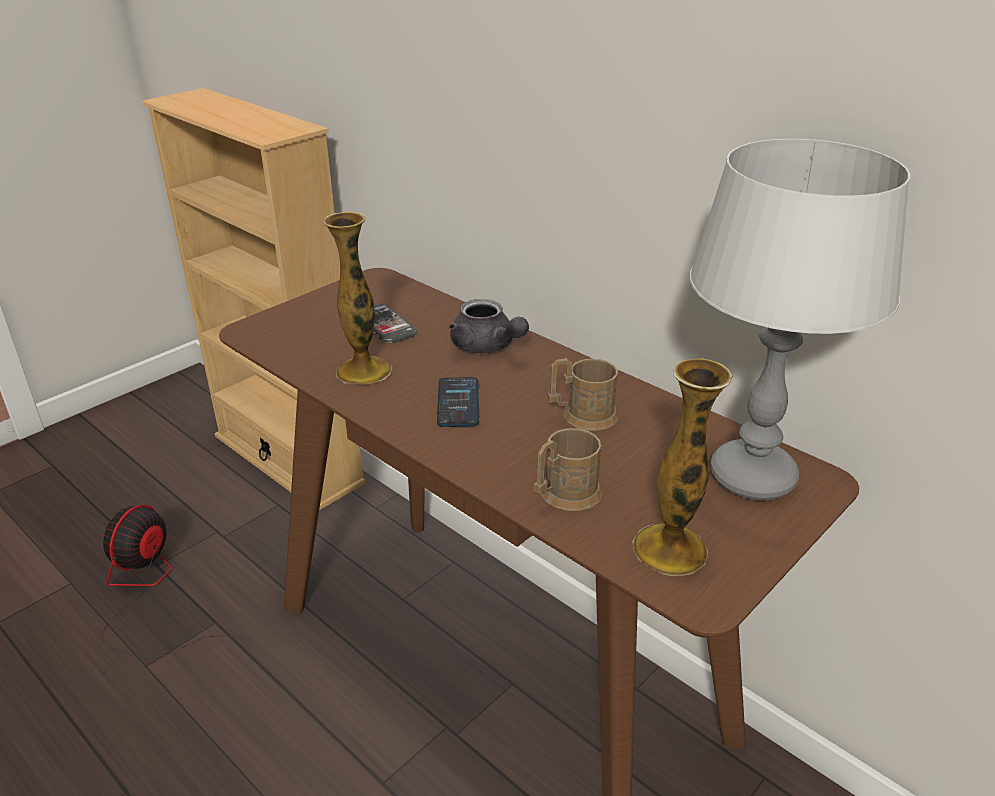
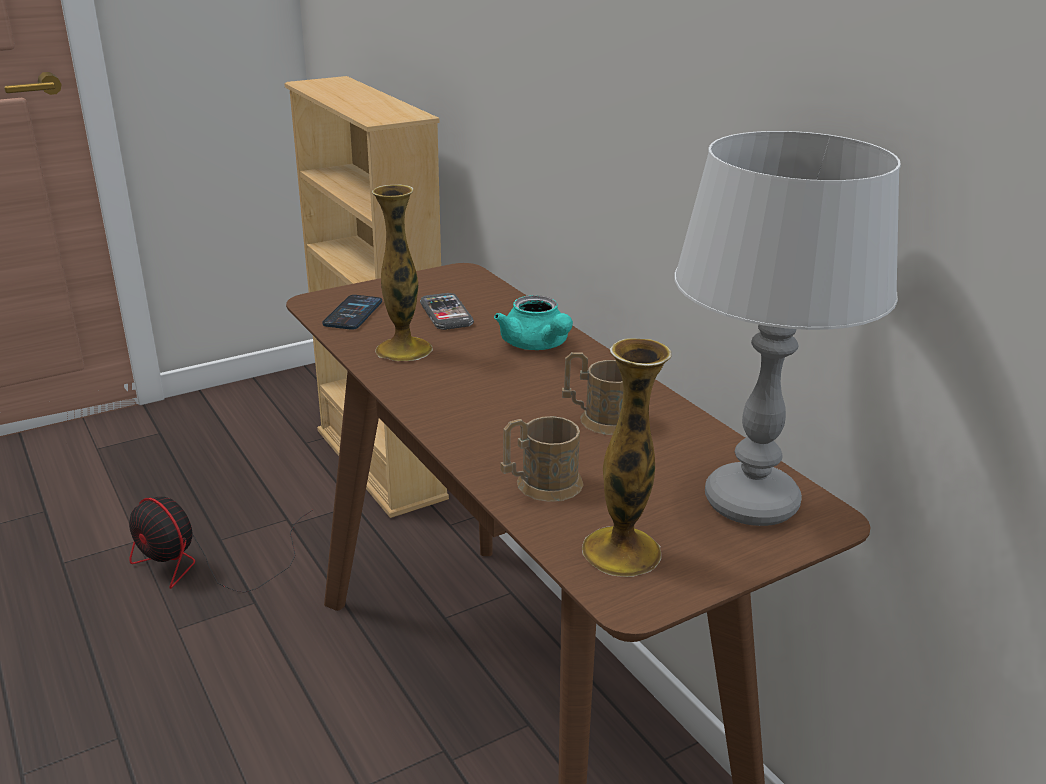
camera: 15 degrees right, 5 degrees down
(150, 594) = (205, 564): fan -> fan turned 90 degrees counterclockwise
(458, 403) = (480, 390): phone -> phone (353, 313)
(487, 347) = (537, 345): grey teapot -> turquoise teapot

